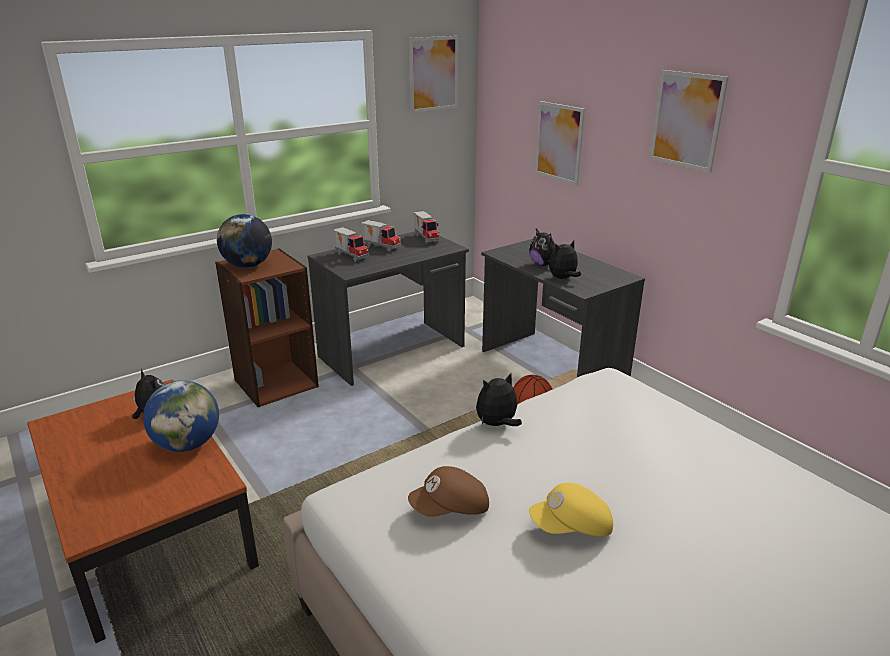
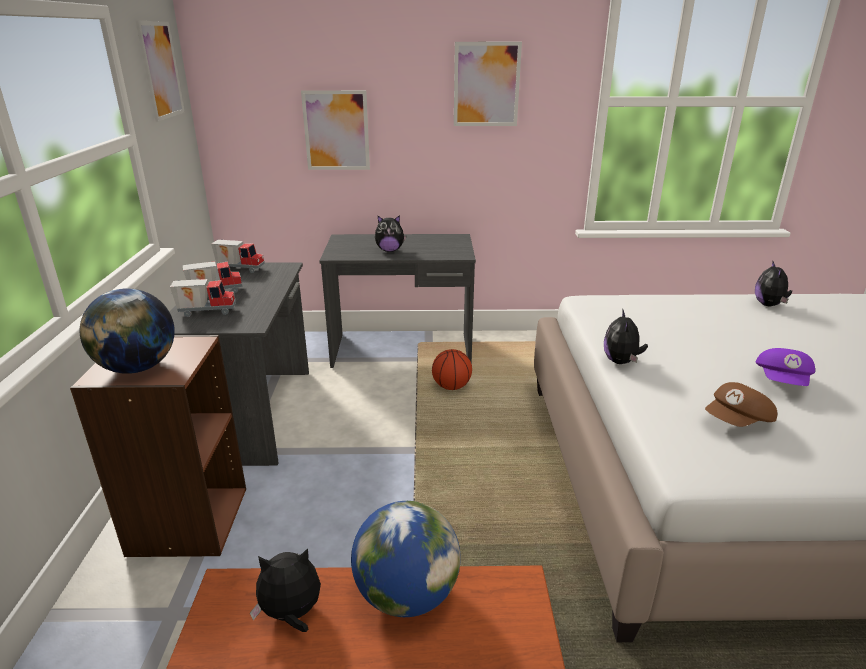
camera: 55 degrees left, 0 degrees up
(451, 509) = (738, 422): brown cap -> brown cap turned 45 degrees clockwise
(563, 278) = (428, 253): plush toy -> plush toy (769, 305)
(572, 527) = (782, 382): yellow cap -> purple cap

